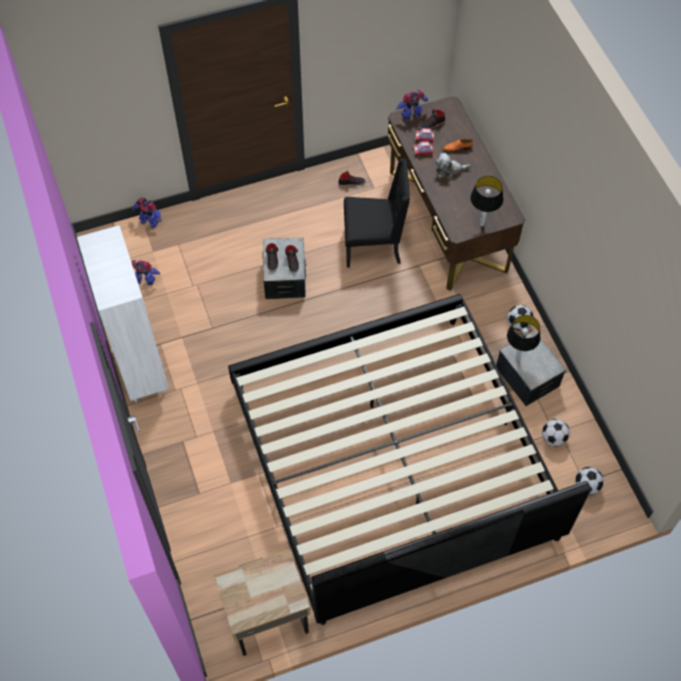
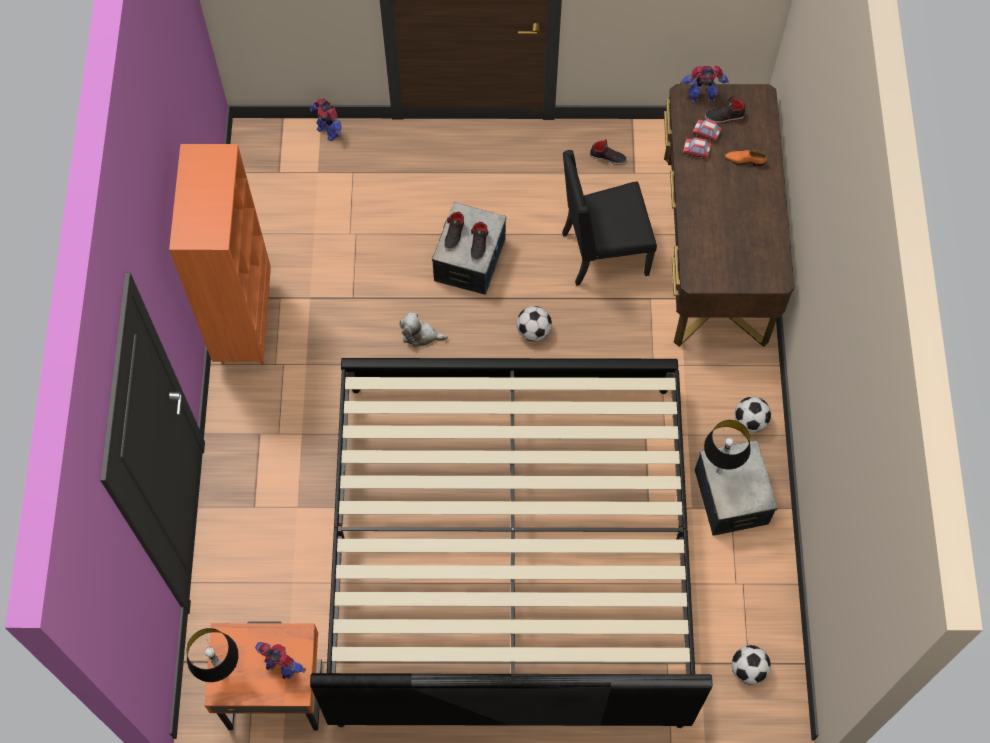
camera: 20 degrees right, 5 degrees up
(141, 370) = (244, 324): white bookcase -> orange bookcase
(145, 281) = (293, 209): toy robot -> toy robot (282, 666)
(266, 617) = (275, 692): beige nightstand -> orange nightstand
(374, 246) = (602, 253): black chair -> black chair turned 150 degrees clockwise
(449, 171) = (720, 189): plush toy -> plush toy (420, 335)
(482, 224) = (732, 278): table lamp -> table lamp (223, 674)
(553, 438) = (731, 591): football -> football (533, 331)

